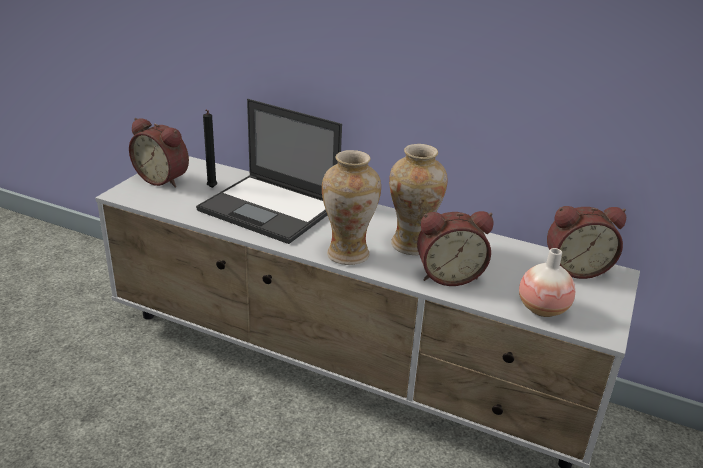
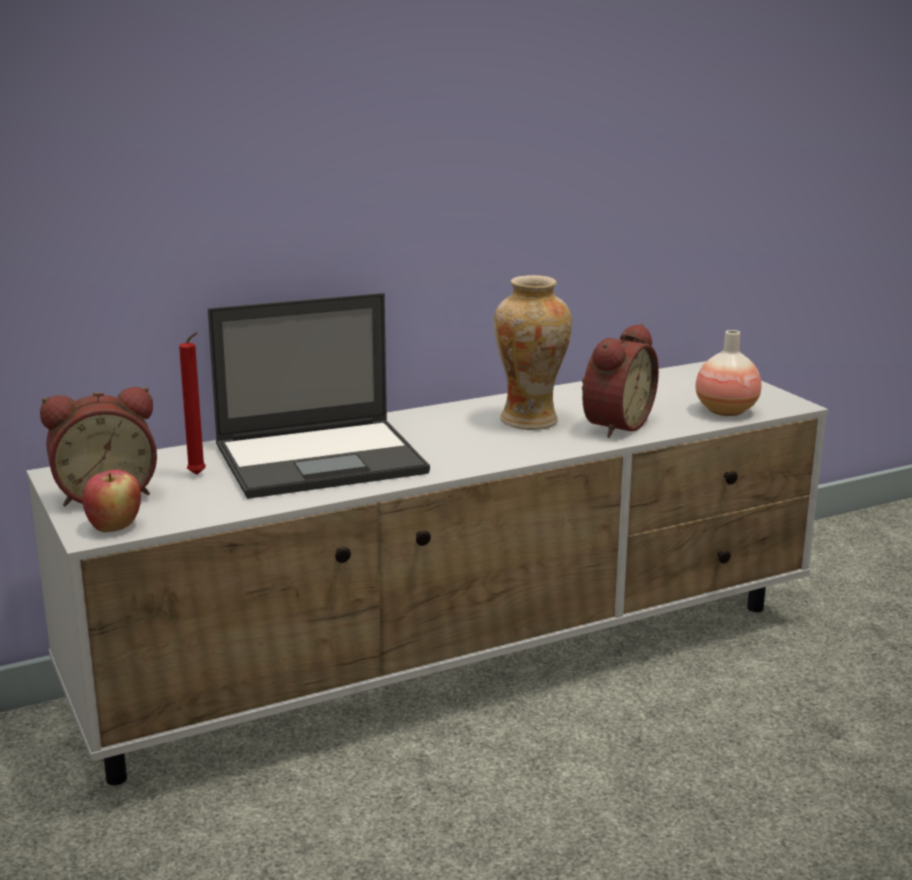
camera: 50 degrees left, 10 degrees down
(131, 195) = (114, 527): none -> apple
(211, 188) = (198, 475): black candle -> red candle
(348, 254) = (500, 453): vase -> none
(575, 268) = (676, 377): alarm clock -> none

